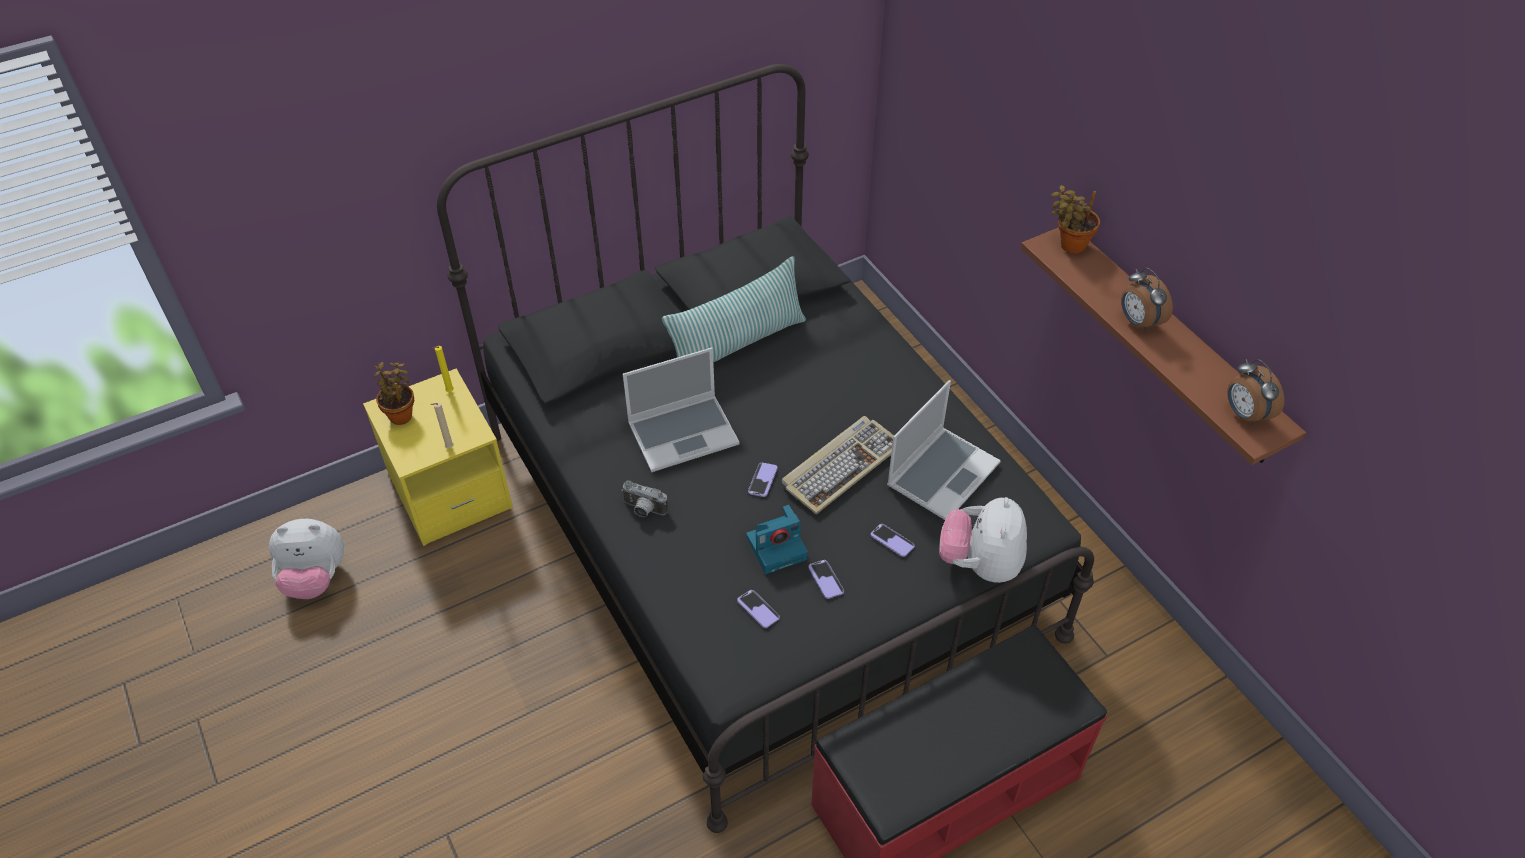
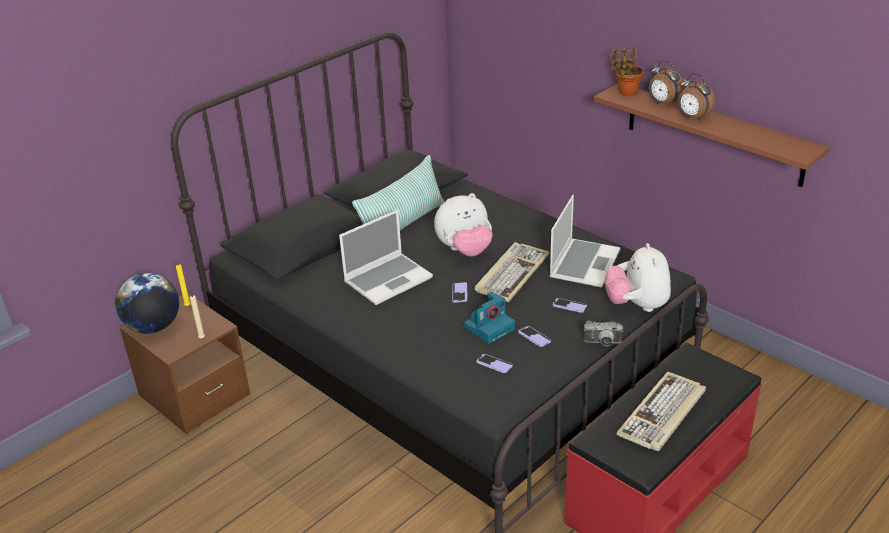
camera: 15 degrees left, 15 degrees down
(315, 578) = (101, 476): plush toy -> plush toy (465, 250)
(401, 414) = (153, 327): potted plant -> globe
(450, 491) = (194, 395): yellow nightstand -> brown nightstand
(643, 510) = (379, 328): camera -> camera (602, 343)
(950, 733) = (662, 414): none -> keyboard
(1244, 414) = (787, 145): alarm clock -> alarm clock (663, 103)

